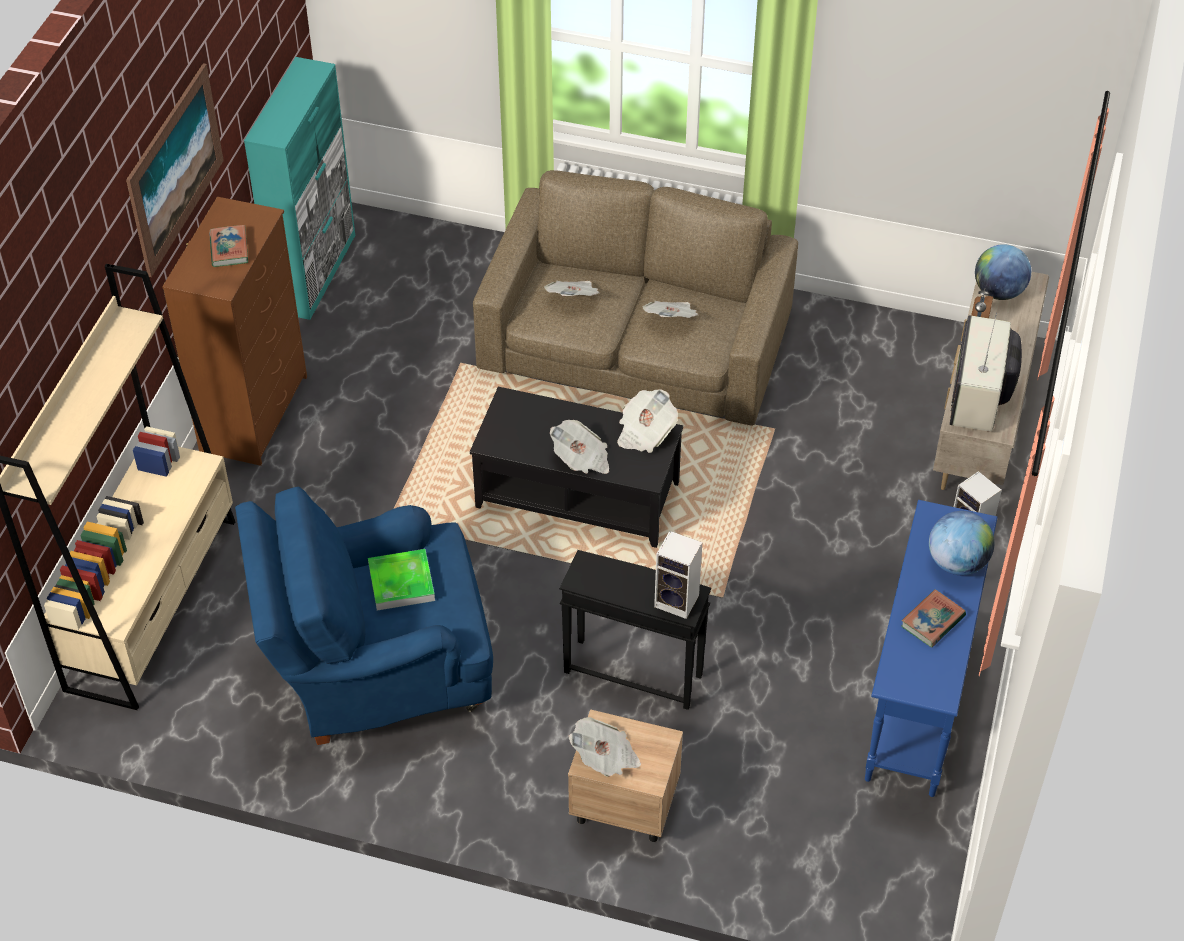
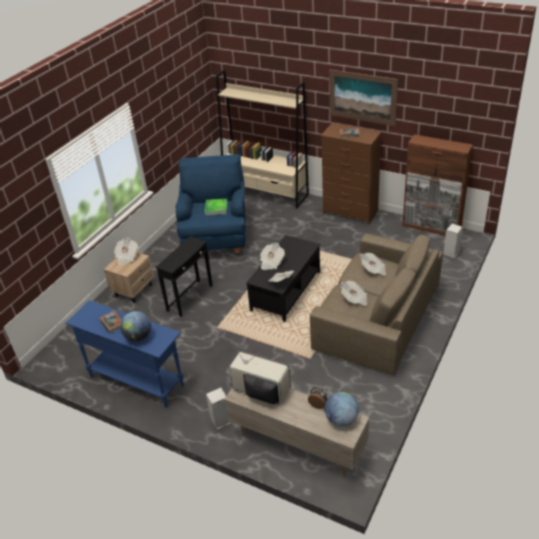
camera: 105 degrees right, 10 degrees down
(315, 272) = (431, 227): turquoise cabinet -> brown cabinet
(678, 601) = (169, 264): speaker -> speaker (451, 253)

